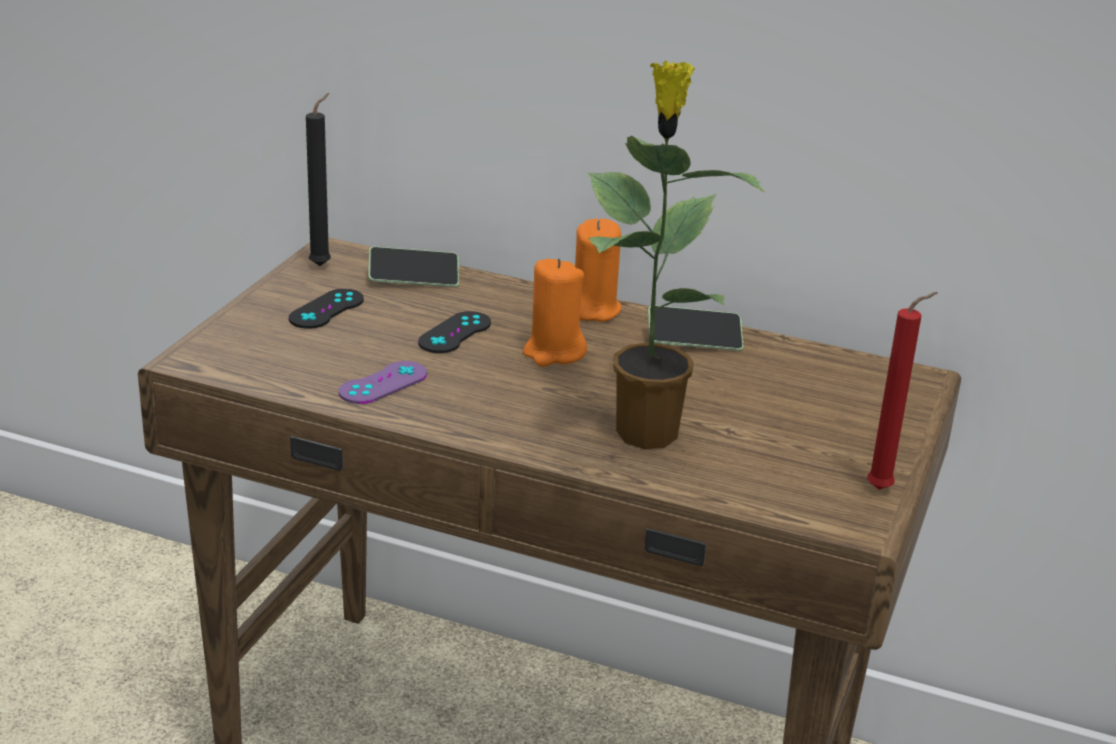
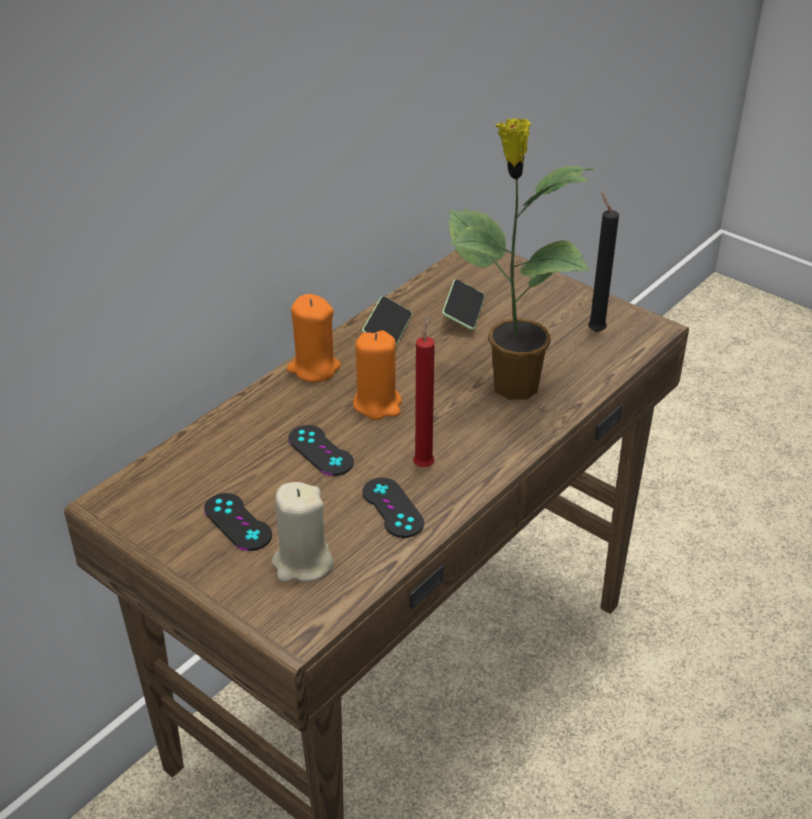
camera: 70 degrees left, 10 degrees up
(281, 348) = (302, 563): none -> beige candle
(323, 265) = (140, 511): black candle -> black candle (594, 330)
(383, 383) = (392, 508): purple game controller -> black game controller
(414, 279) = (204, 457): phone -> phone (463, 313)
(883, 489) = (613, 307): red candle -> red candle (424, 464)

